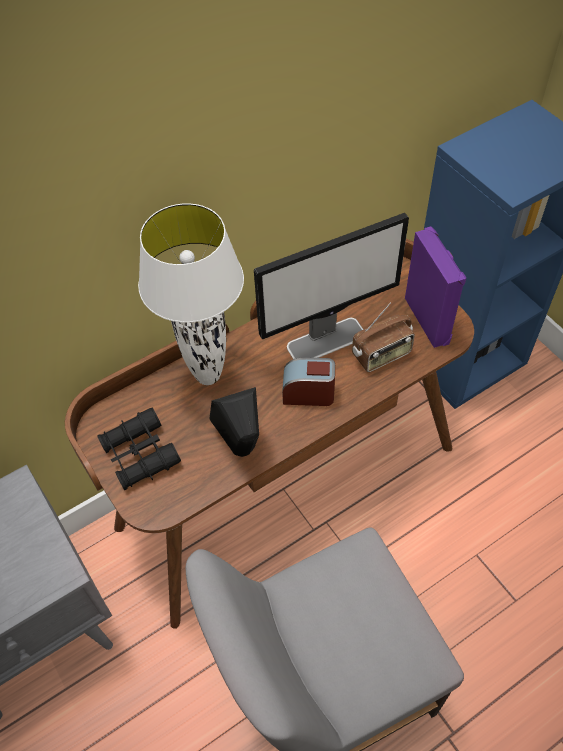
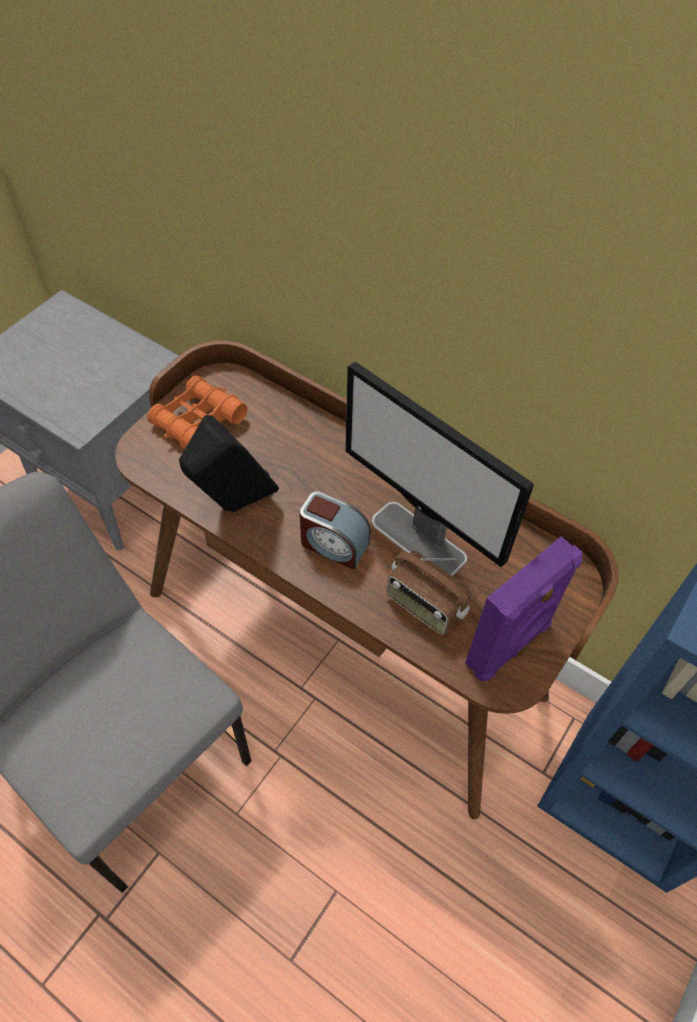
camera: 65 degrees right, 0 degrees up
(140, 454) = (198, 422): black binoculars -> orange binoculars
(207, 376) = (316, 443): white table lamp -> none
(308, 393) = (333, 544): alarm clock -> alarm clock turned 135 degrees clockwise

